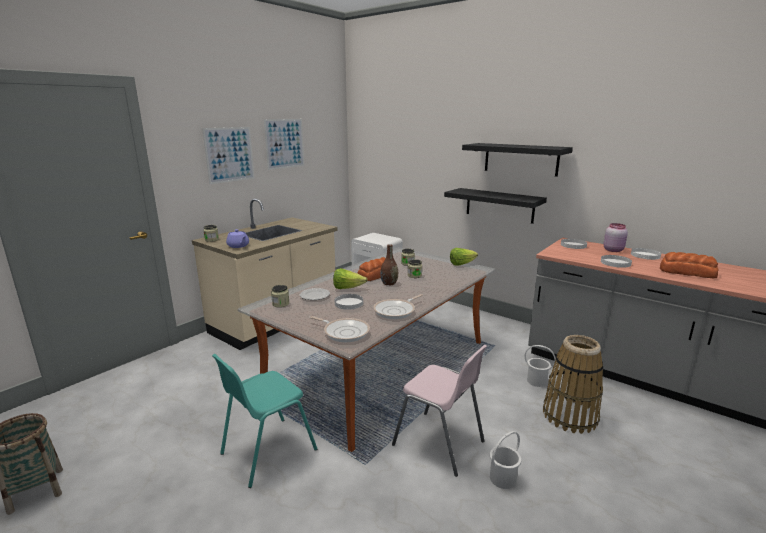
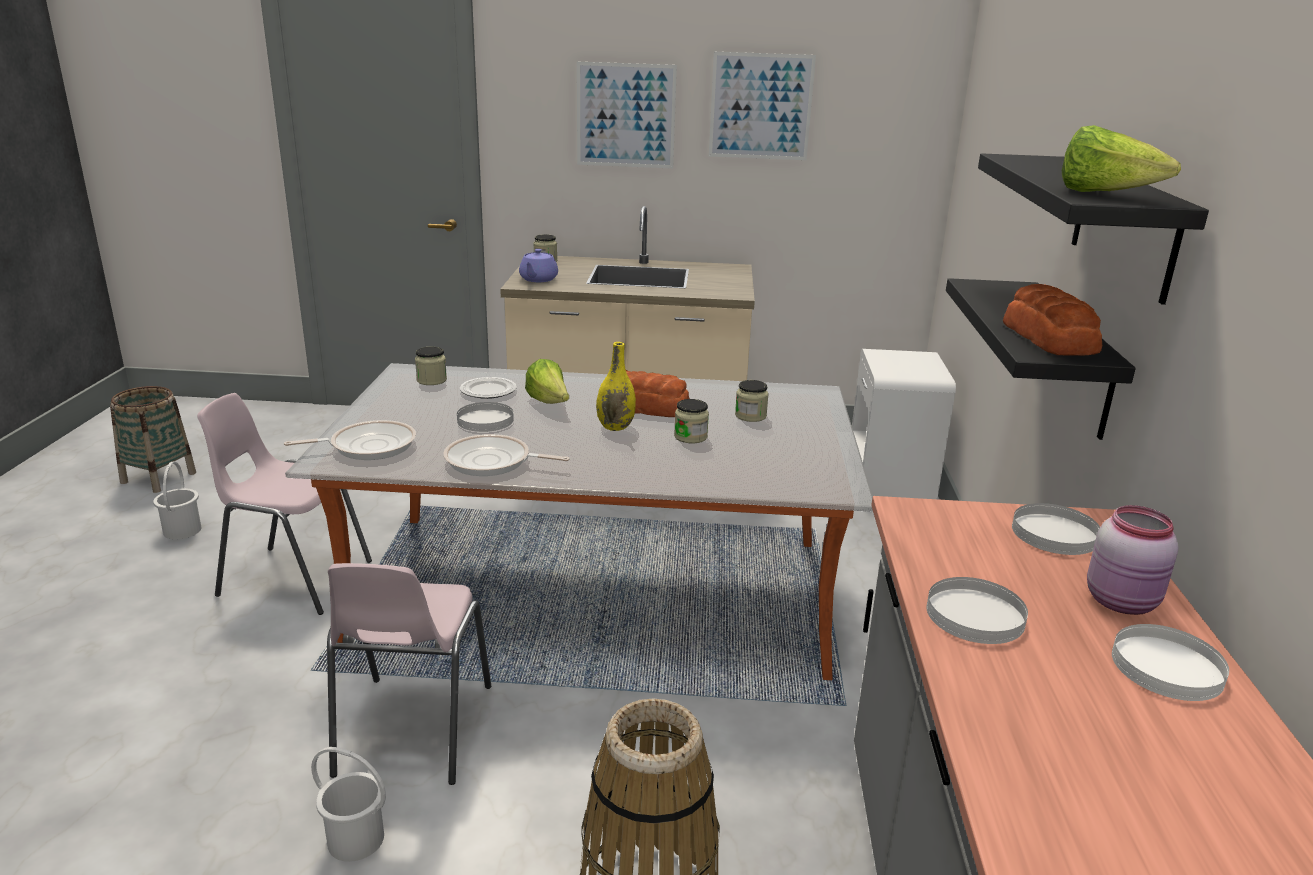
camera: 55 degrees right, 5 degrees up
(267, 451) = (294, 578): turquoise chair -> pink chair
(344, 332) = (368, 446): frying pan -> frying pan turned 105 degrees counterclockwise
(389, 283) = (615, 426): brown vase -> yellow vase
(462, 264) = (837, 464): lettuce -> lettuce (1104, 194)
(536, 381) = (753, 812): white bucket -> white bucket (183, 530)
(686, 272) = (1086, 765): bread -> bread (1049, 337)

